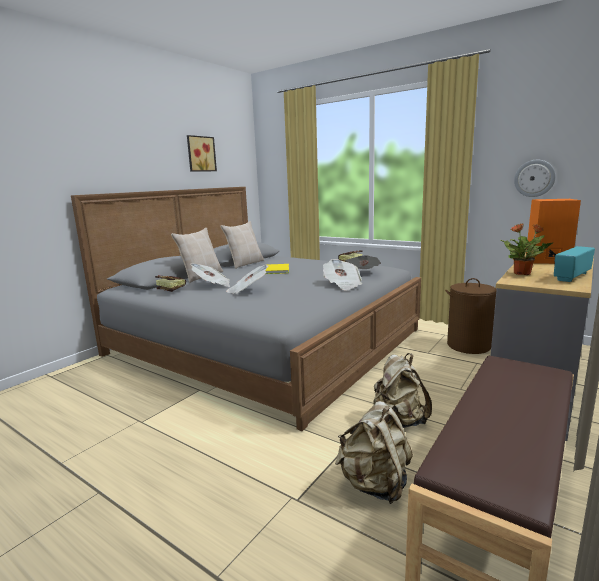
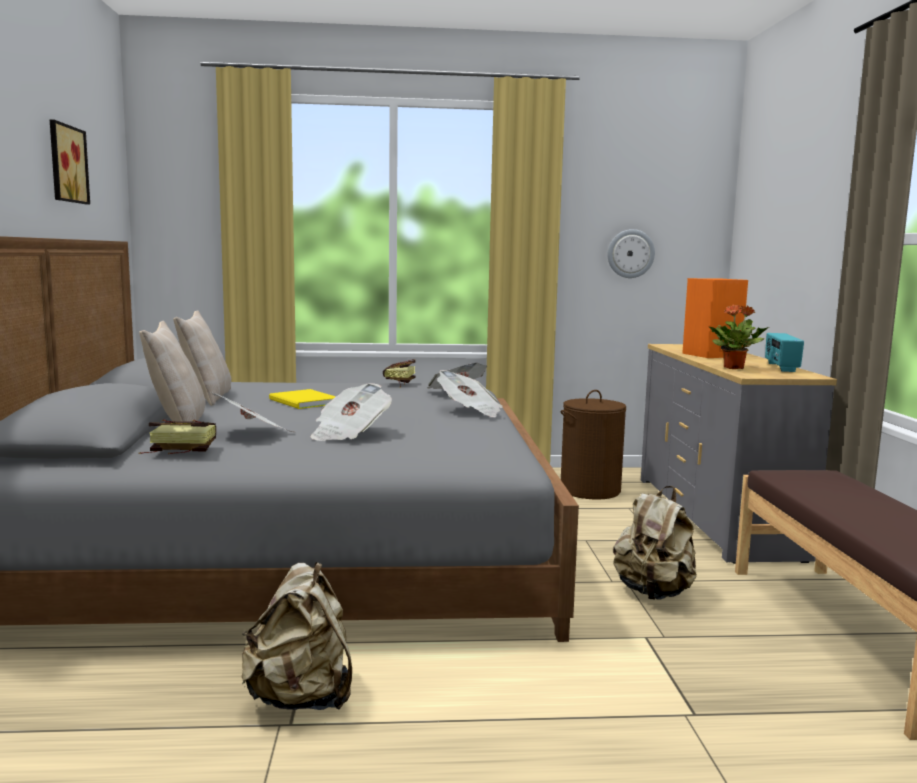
camera: 40 degrees left, 5 degrees down
(374, 484) = (737, 663): beige backpack -> beige backpack (301, 698)

